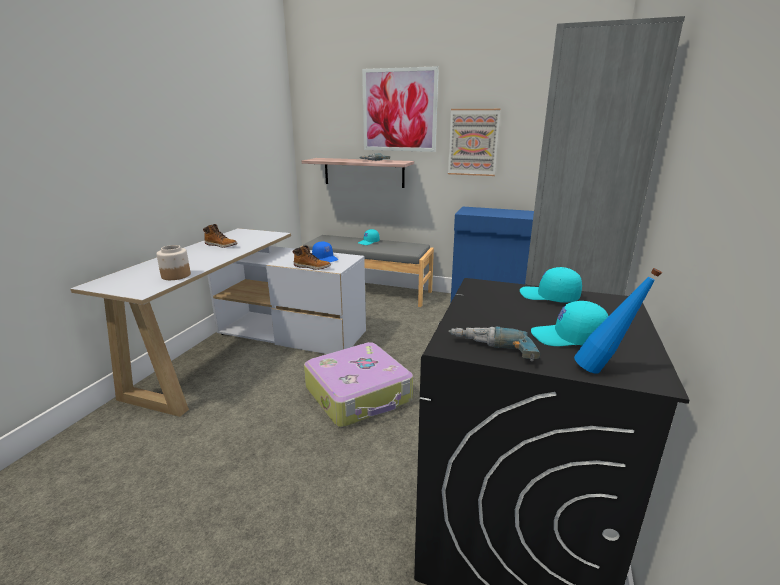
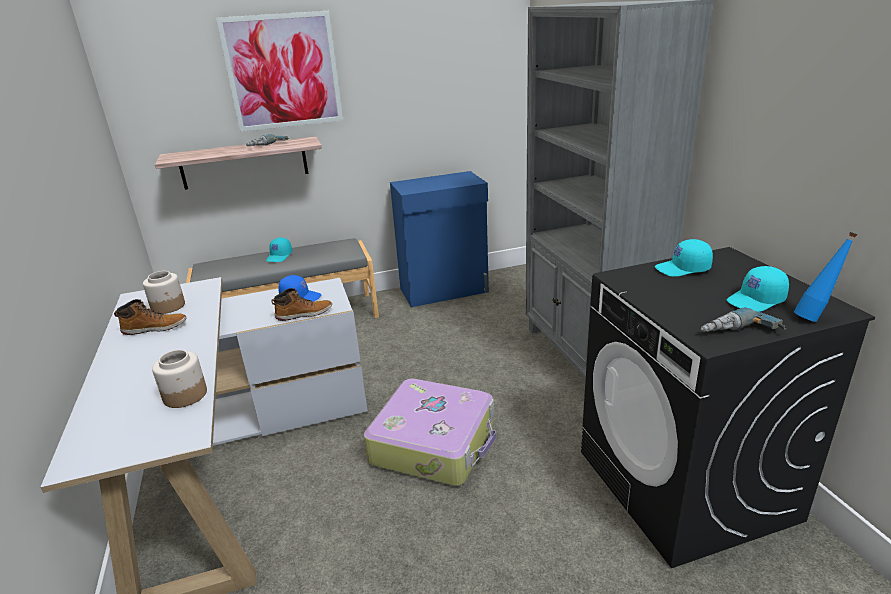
camera: 35 degrees left, 5 degrees up
(244, 238) = (168, 306): none -> jar
(473, 142) = (388, 102): picture -> none

